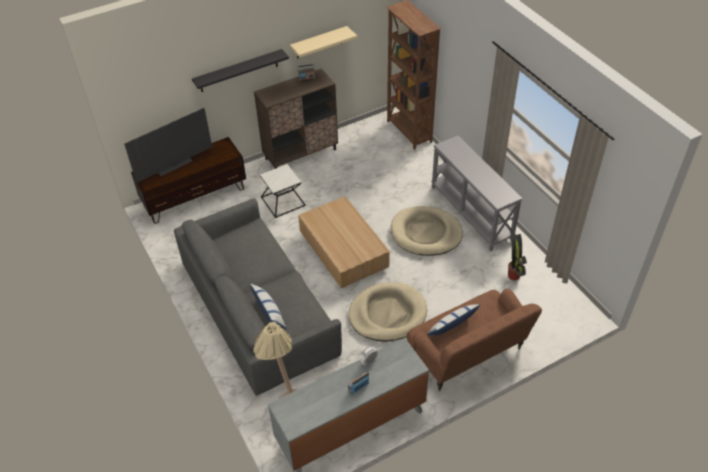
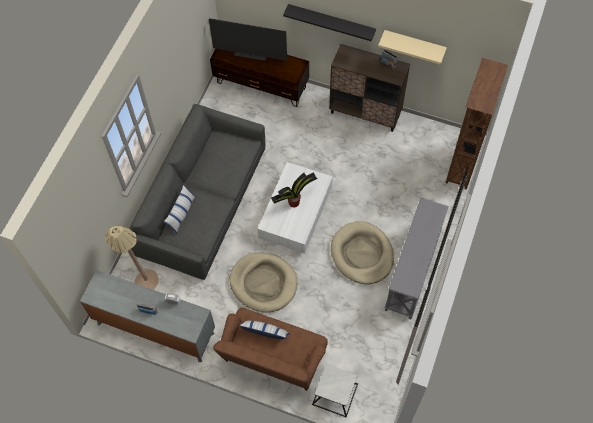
camera: 50 degrees right, 15 degrees up
(283, 201) = (307, 140): side table -> side table (334, 394)
(343, 251) = (296, 213): brown coffee table -> white coffee table
(513, 275) = (374, 342): potted plant -> potted plant (294, 202)

